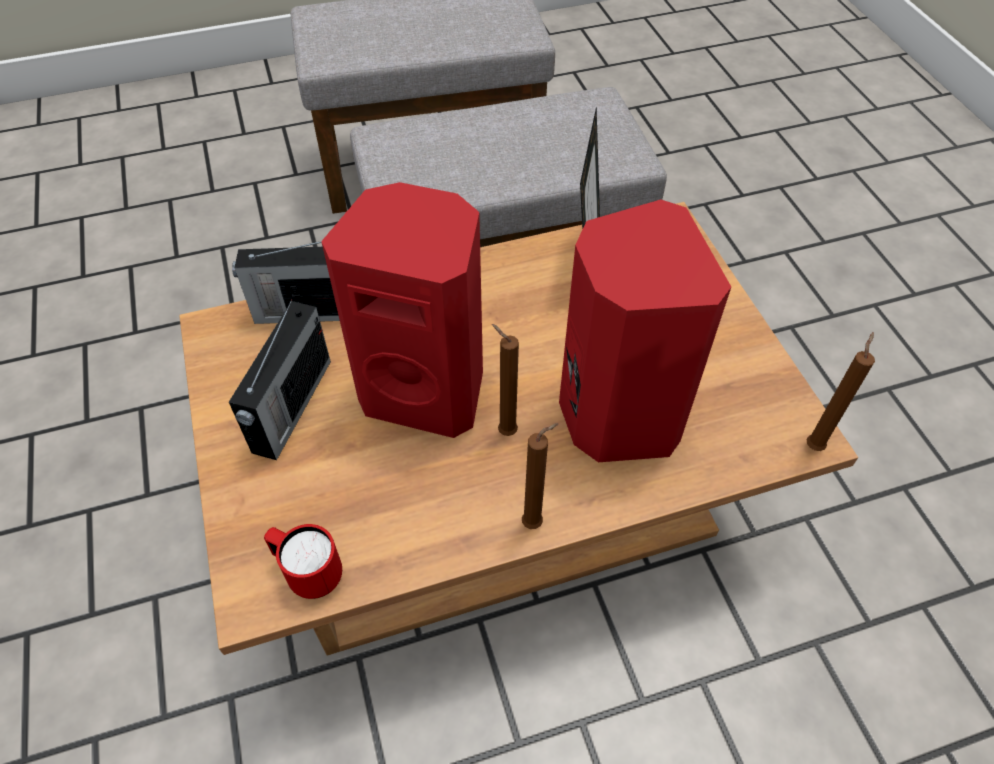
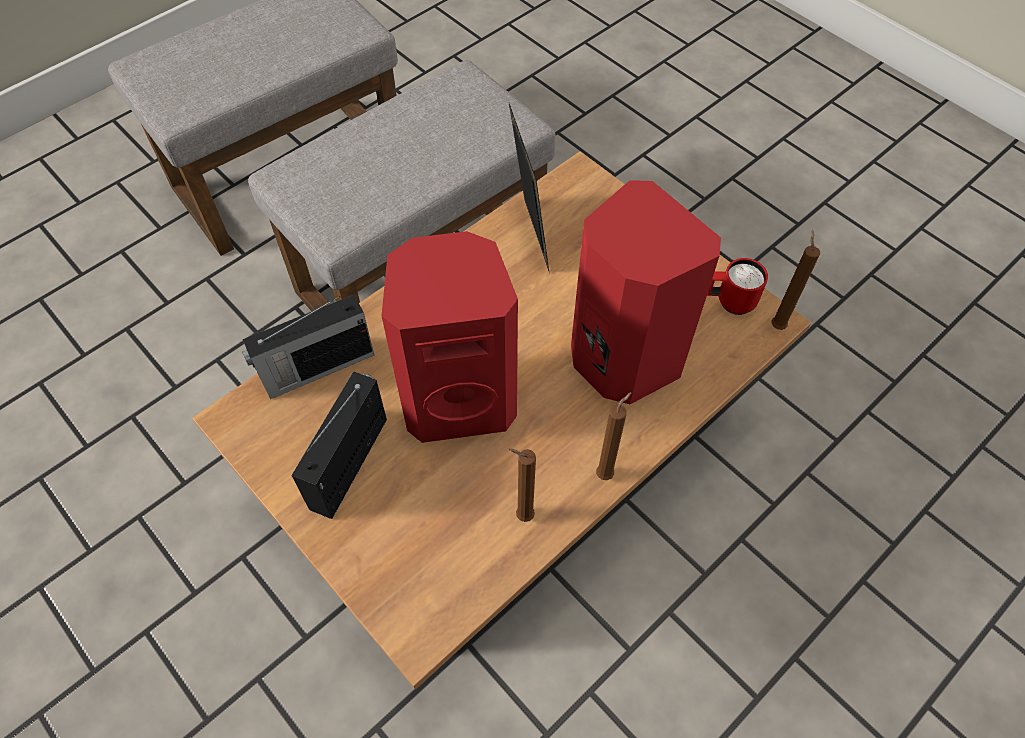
camera: 25 degrees left, 5 degrees up
(291, 407) = (351, 461): radio -> radio turned 150 degrees counterclockwise
(309, 573) = (451, 592): red mug -> red mug (729, 302)
(504, 431) = (542, 408): brown candle -> brown candle (522, 515)

